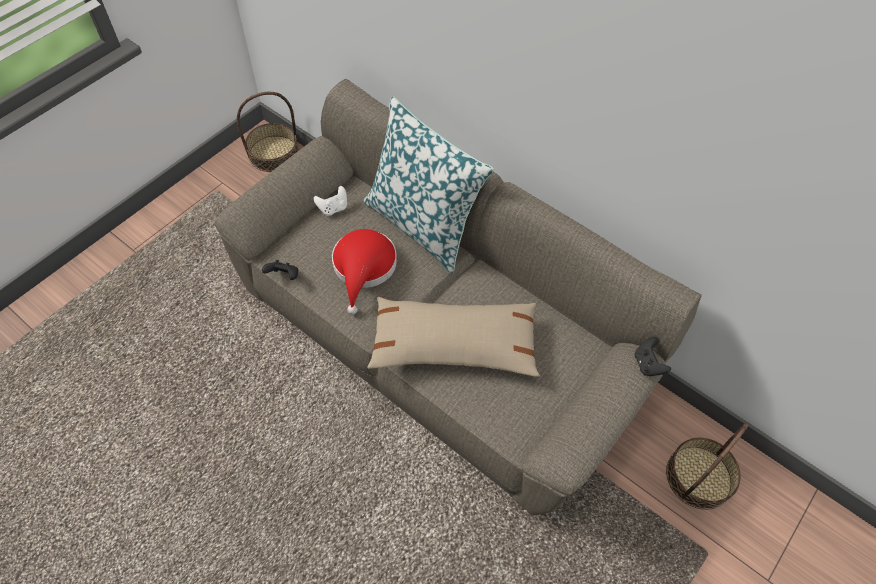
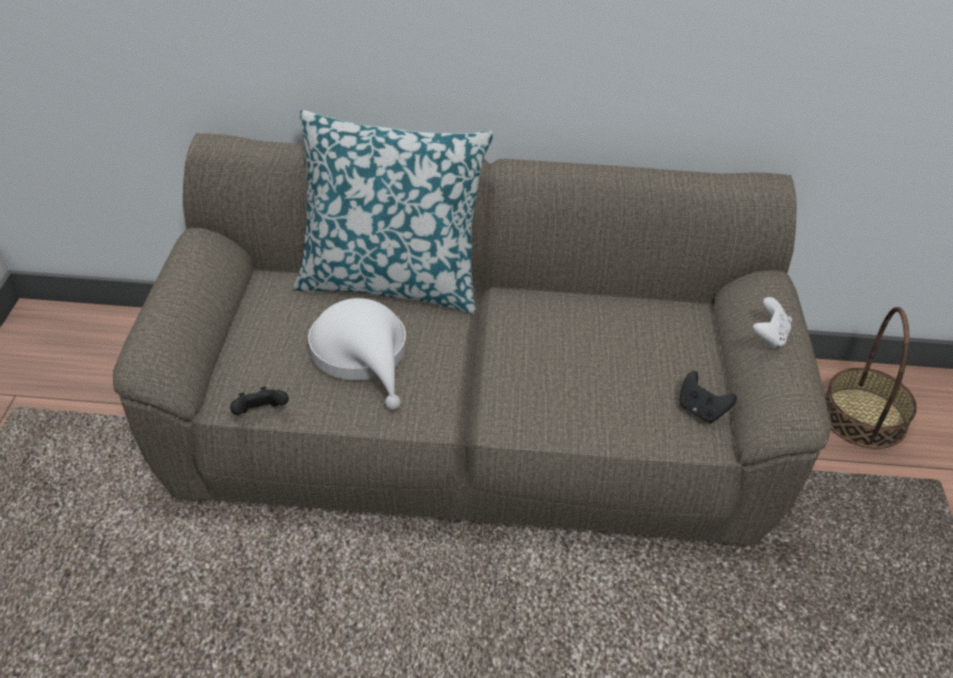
camera: 35 degrees left, 15 degrees down
(273, 153) = (68, 330): basket -> none
(333, 208) = (259, 312): white game controller -> white game controller (769, 337)
(364, 268) = (362, 356): red hat -> white hat
(453, 344) = (547, 380): beige pillow -> none
(647, 364) = (778, 282): black game controller -> black game controller (701, 410)

